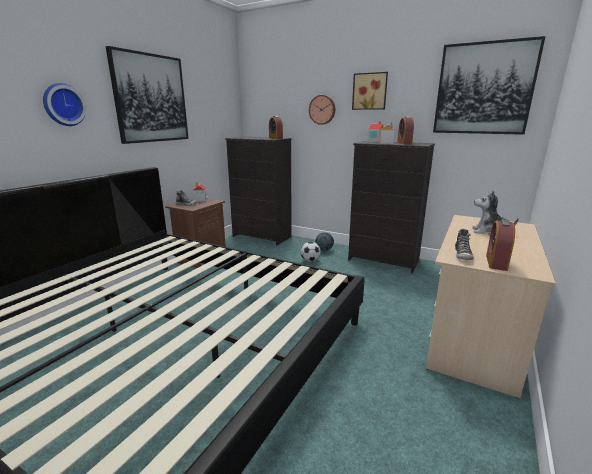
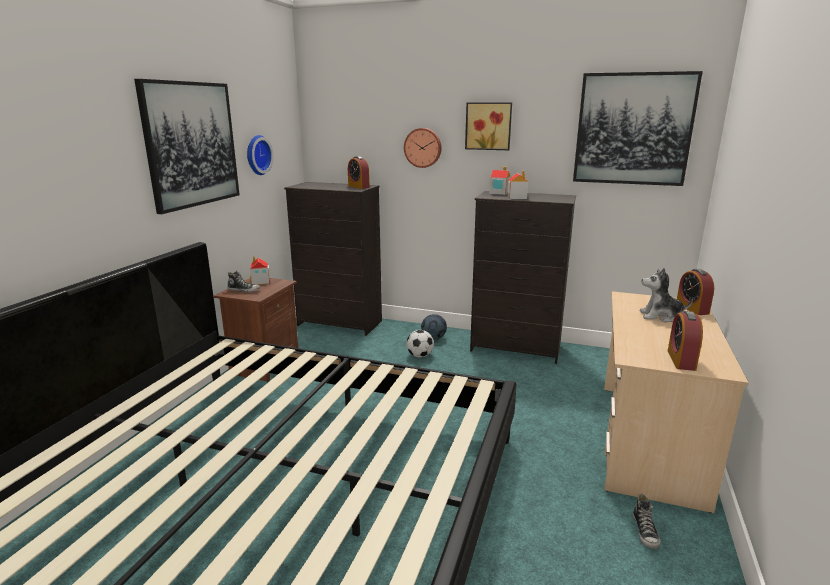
camera: 10 degrees left, 0 degrees up
(63, 105) = (84, 169): wall clock -> wall clock (257, 155)
(404, 143) = (540, 197): alarm clock -> alarm clock (692, 308)
(463, 255) = (642, 353): shoe -> shoe (645, 532)

